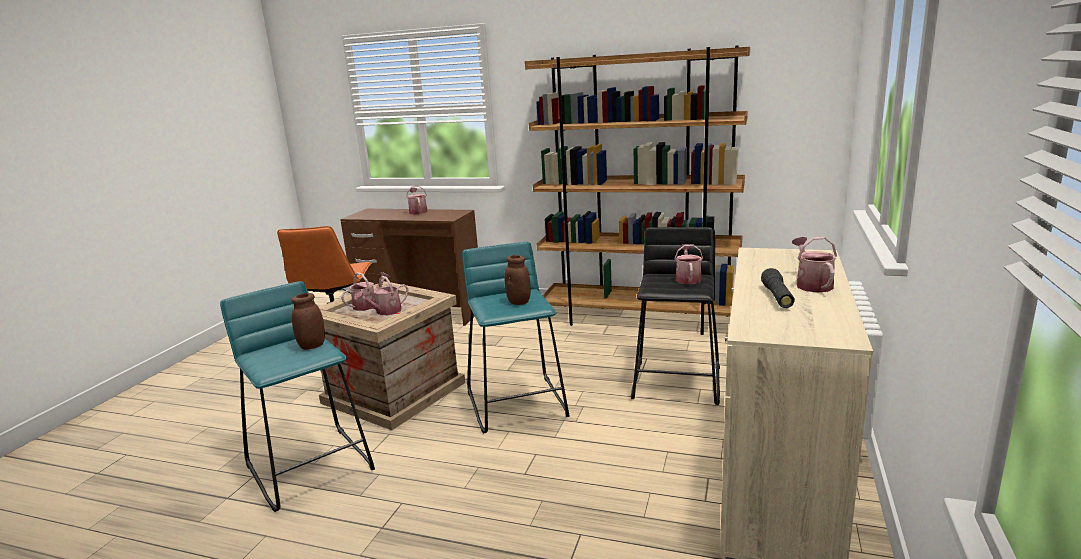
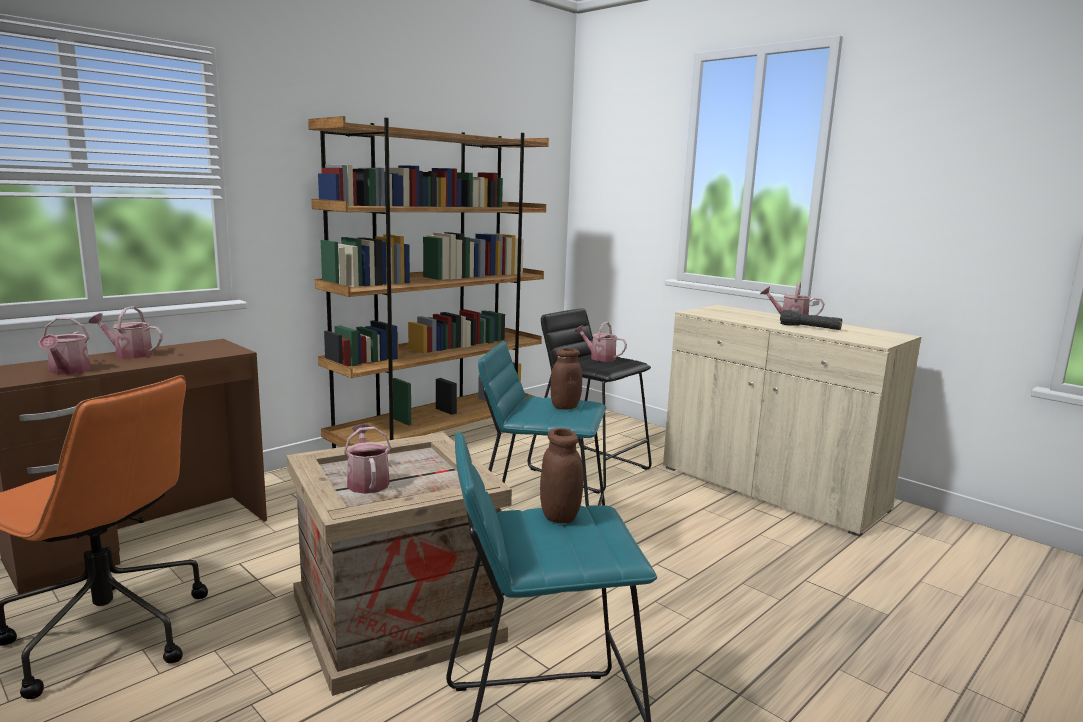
camera: 65 degrees left, 5 degrees down
(385, 312) = (421, 477): watering can -> watering can (68, 371)

